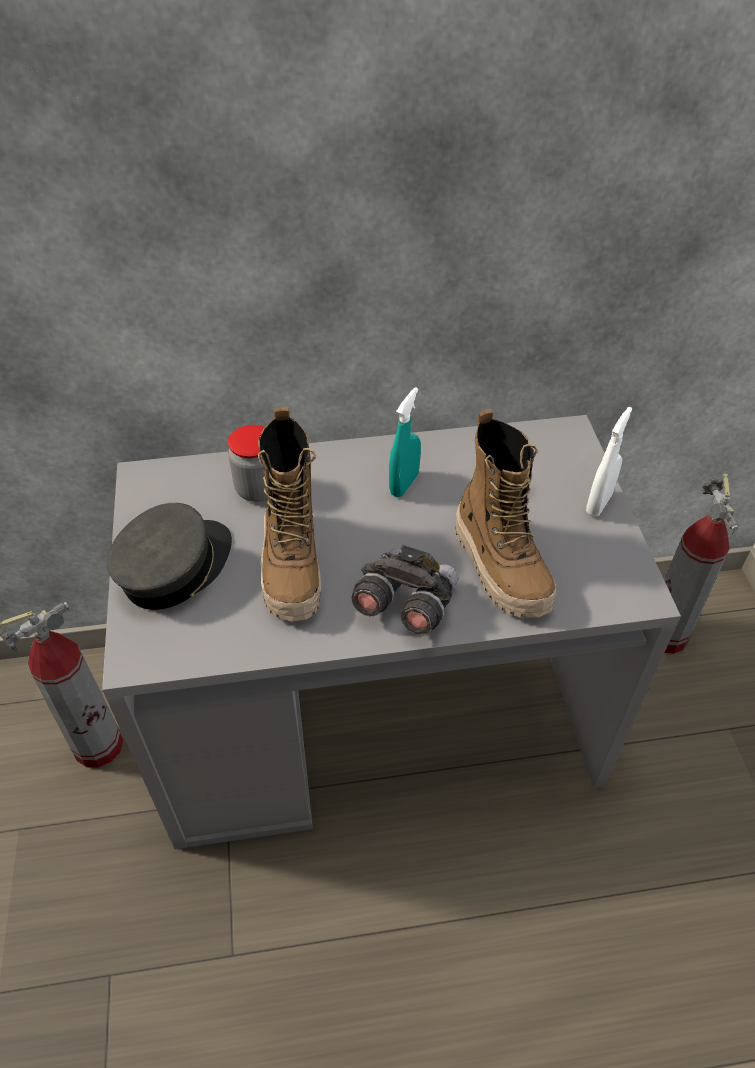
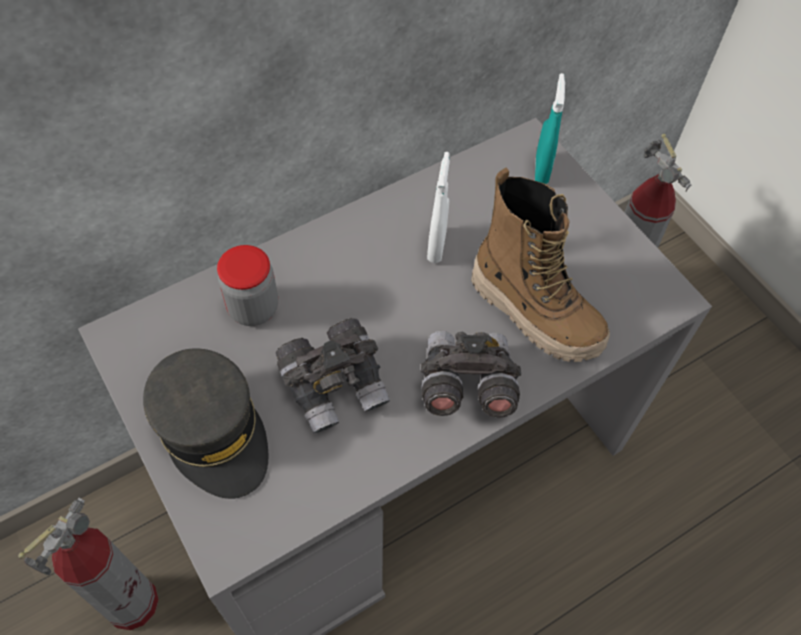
camera: 25 degrees left, 10 degrees up
(175, 568) = (213, 431): grey cap -> grey cap turned 135 degrees clockwise
(293, 567) = (335, 385): boot -> grey binoculars
(404, 484) = (400, 253): turquoise spray bottle -> turquoise spray bottle (541, 170)
(598, 504) = (591, 213): white spray bottle -> white spray bottle (436, 246)

